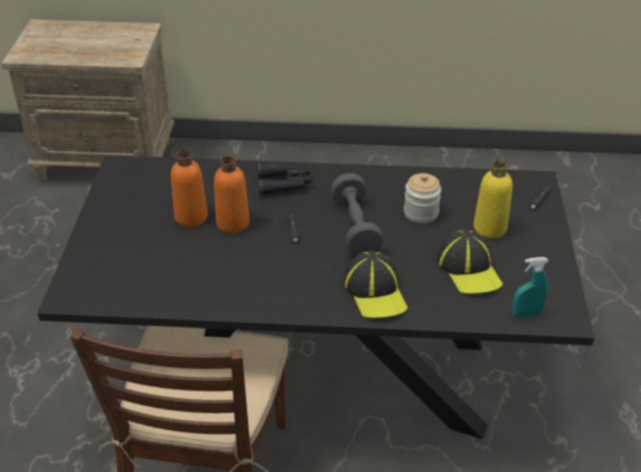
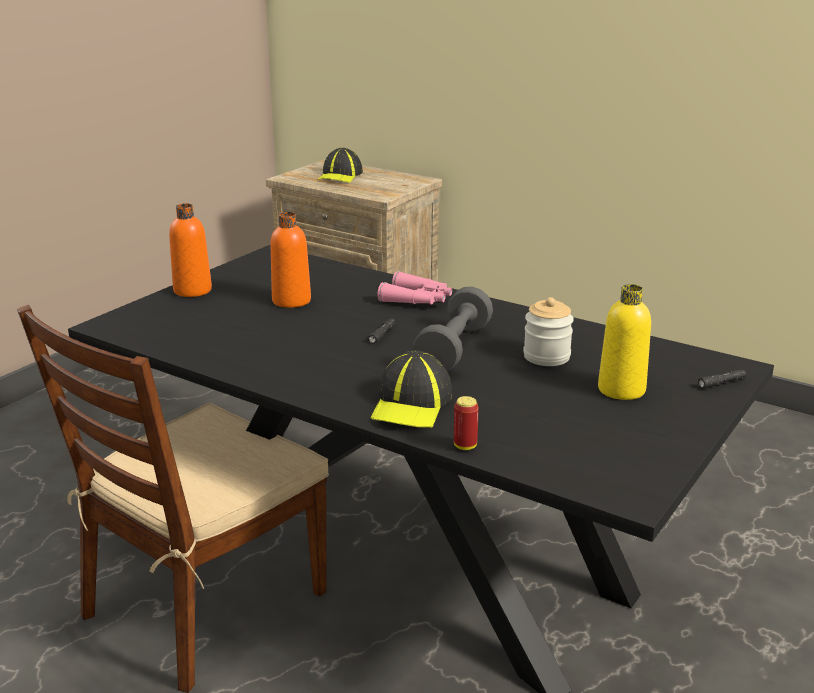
camera: 30 degrees right, 15 degrees down
(232, 223) = (326, 314): orange bottle -> orange bottle (192, 290)
(284, 184) = (417, 300): black binoculars -> pink binoculars
(441, 316) = (465, 446): none -> can
(469, 269) = (551, 416): cap -> cap (340, 175)
(526, 314) = (580, 476): turquoise spray bottle -> none

